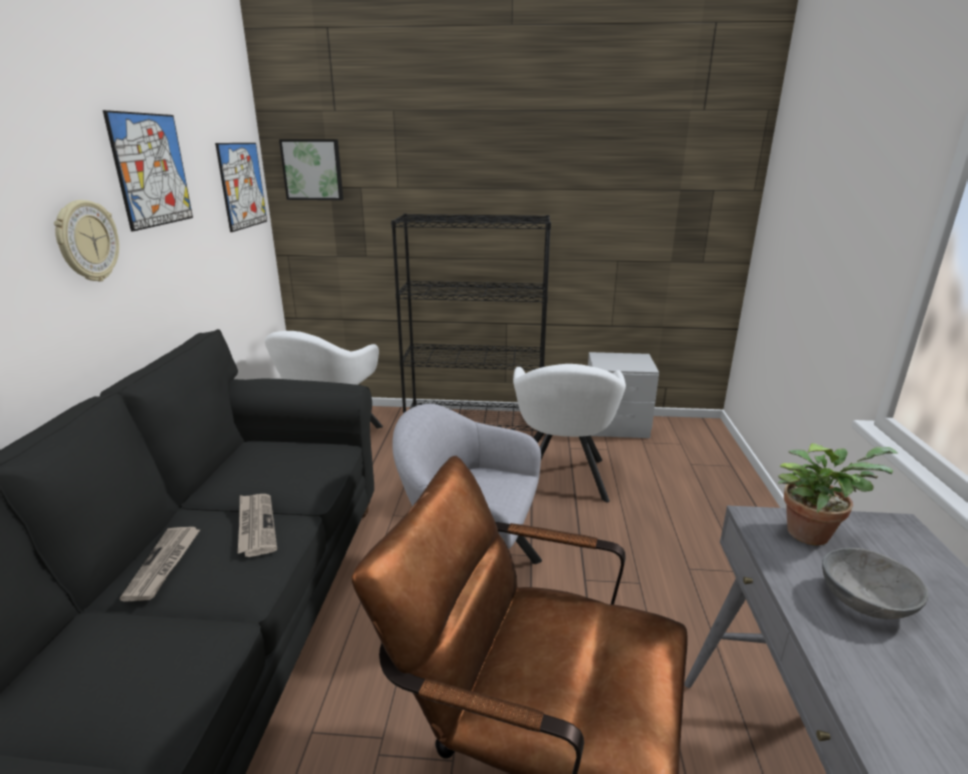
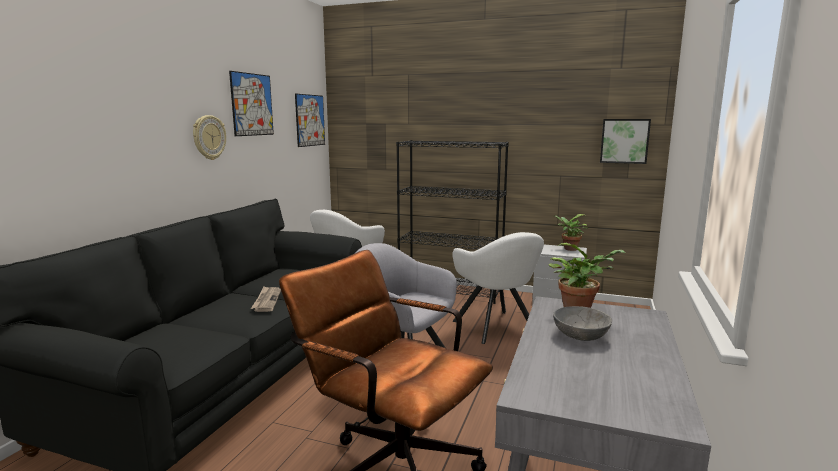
camera: 15 degrees right, 10 degrees down
(164, 564) = (211, 310): newspaper -> none
(313, 169) = (356, 112): picture -> picture (624, 141)
(561, 481) = (497, 328): white armchair -> white armchair turned 45 degrees counterclockwise
(629, 358) = (568, 249): none -> potted plant

